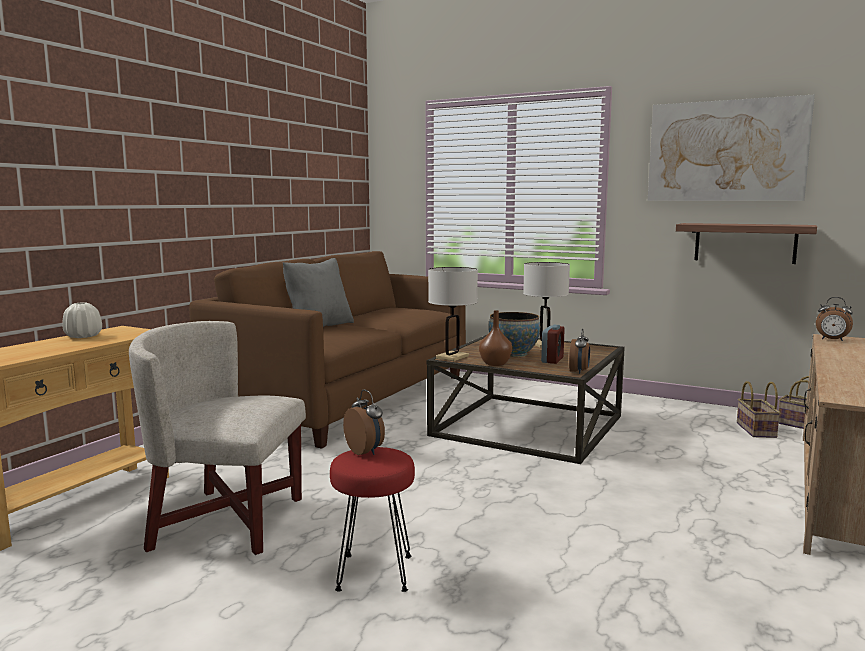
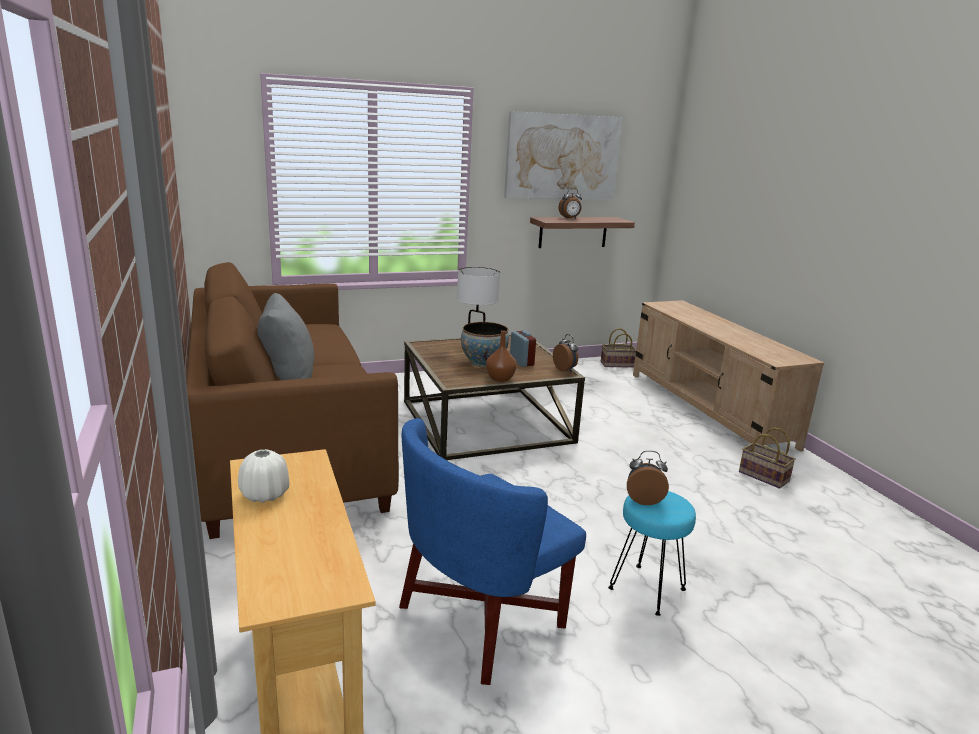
camera: 50 degrees left, 10 degrees up
(227, 521) = (481, 618): white armchair -> blue armchair
(373, 572) = (646, 589): red stool -> turquoise stool
(452, 357) = (453, 380): white table lamp -> none
(754, 430) = (603, 376): basket -> basket (762, 476)
(832, 340) = (663, 307): alarm clock -> alarm clock (569, 218)

